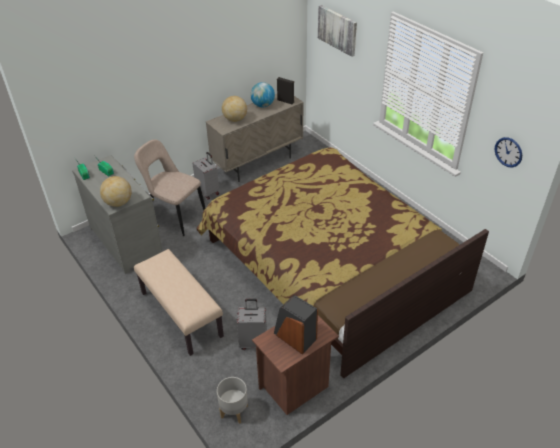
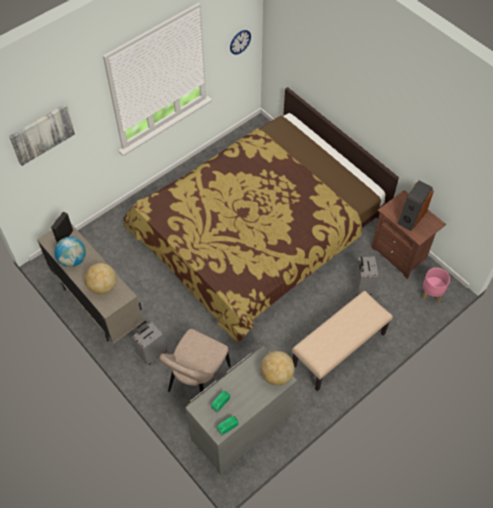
camera: 95 degrees left, 15 degrees up
(234, 412) = (431, 294): grey planter -> pink planter

